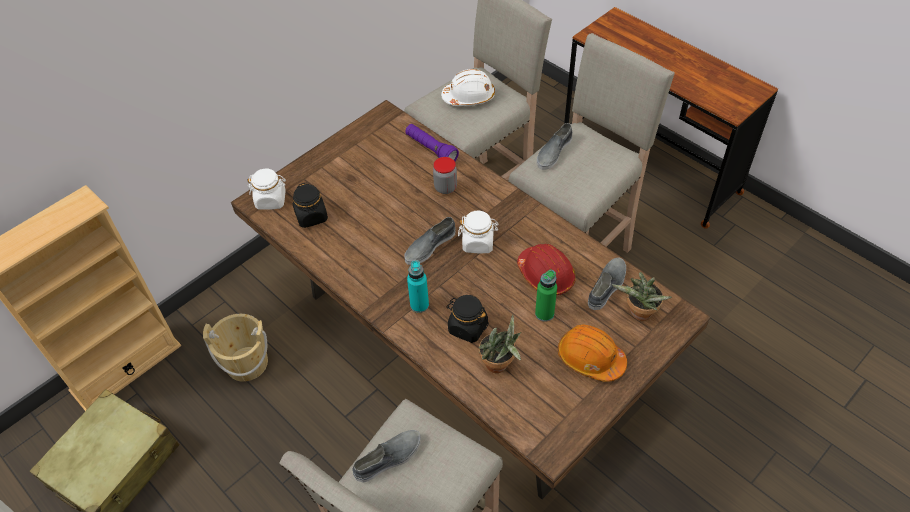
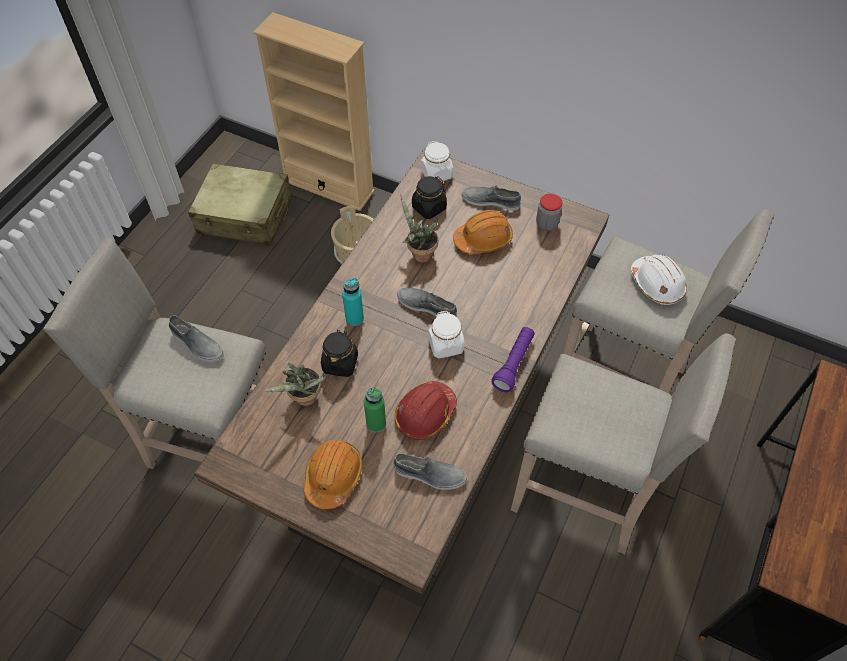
camera: 70 degrees right, 5 degrees up
(371, 187) = (483, 239): none -> orange hard hat
(431, 150) = (555, 271): purple flashlight -> purple flashlight (514, 363)
(445, 187) = (508, 298): jar -> jar (547, 224)
(553, 152) = (610, 384): grey shoe -> grey shoe (490, 201)
(639, 314) = (402, 512): potted plant -> potted plant (419, 254)

